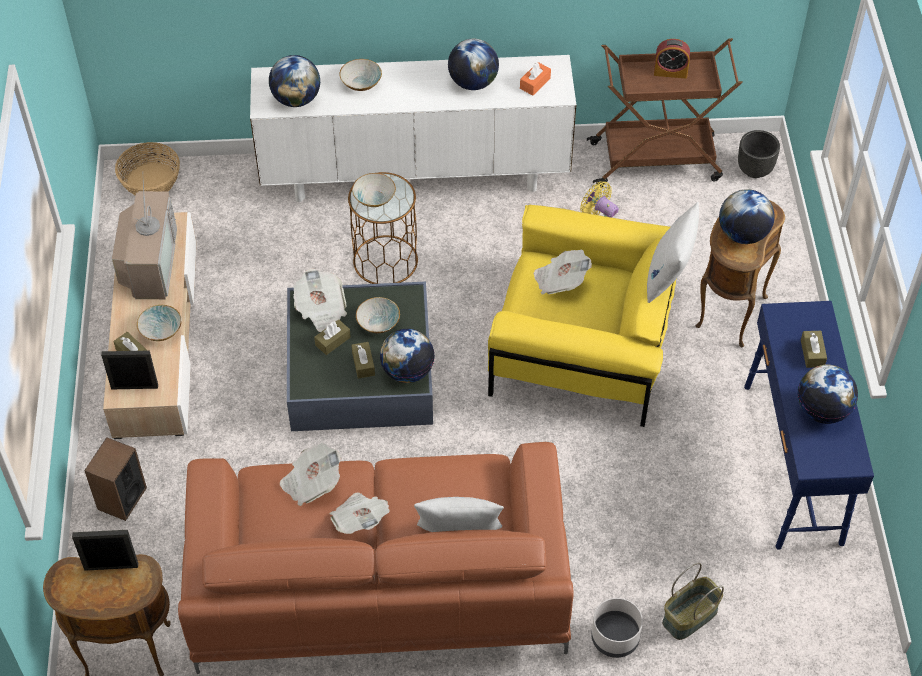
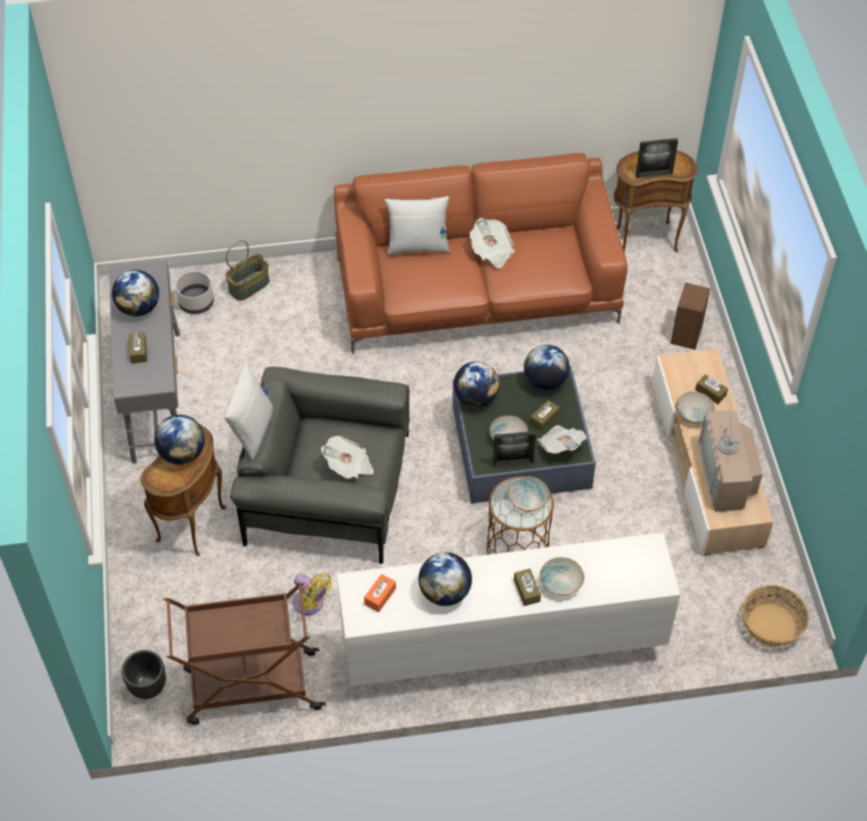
camera: 175 degrees right, 0 degrees up
(134, 387) = (698, 366): picture frame -> picture frame (513, 463)
(296, 99) = (623, 558): globe -> globe (545, 381)
(311, 483) = (532, 273): newspaper -> none
(363, 364) = (514, 401): brown tissue box -> brown tissue box (526, 590)
(584, 341) = (327, 488): yellow armchair -> grey armchair
(614, 638) = (304, 269): grey planter -> grey planter (196, 302)
(670, 72) = (236, 638): alarm clock -> none
(791, 463) = (158, 396): blue console table -> grey console table

